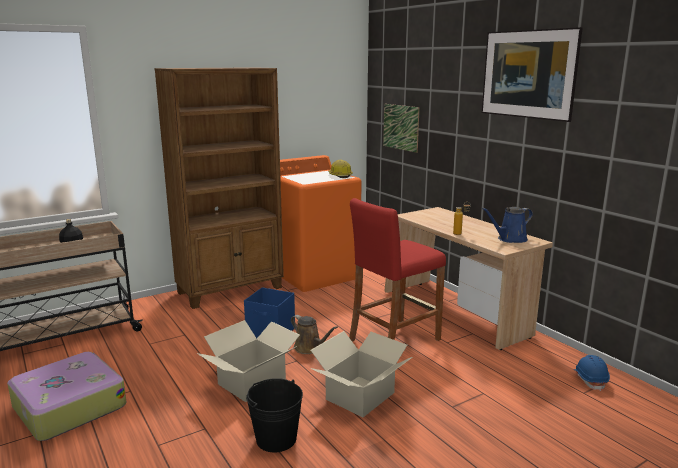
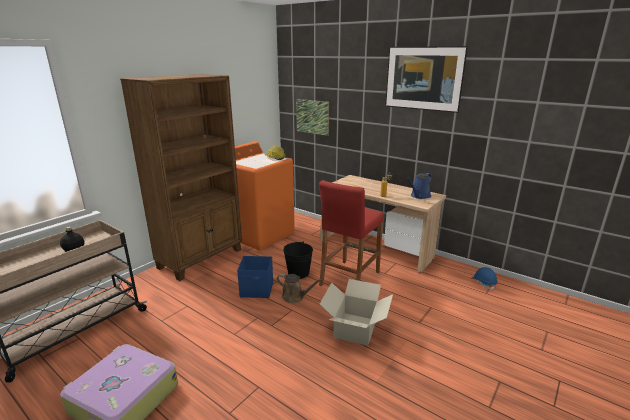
camera: 20 degrees left, 5 degrees up
(252, 382) = (270, 336): cardboard box -> none
(276, 439) = (319, 380): black bucket -> black bucket (298, 273)

